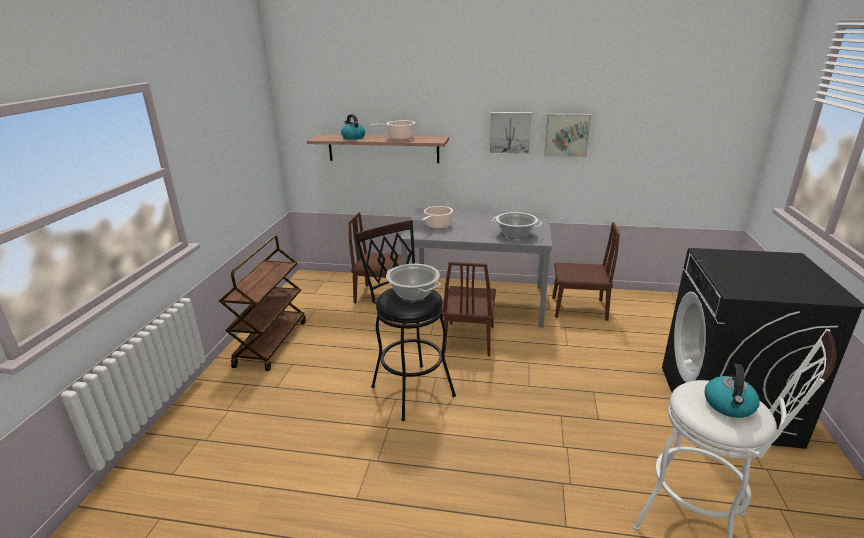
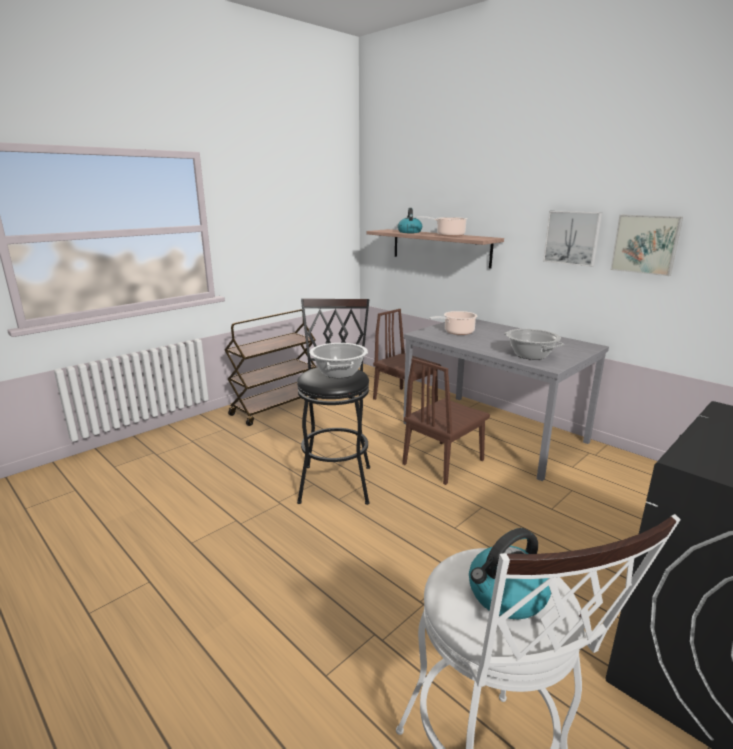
camera: 35 degrees right, 5 degrees down
(579, 308) = (615, 478): brown chair -> none

